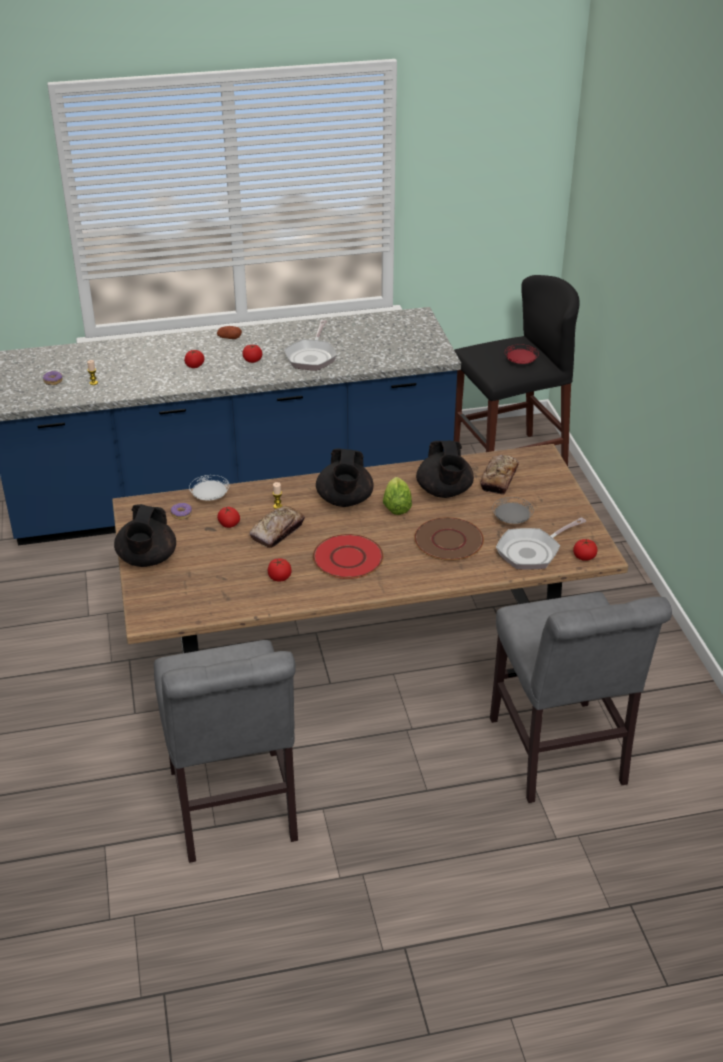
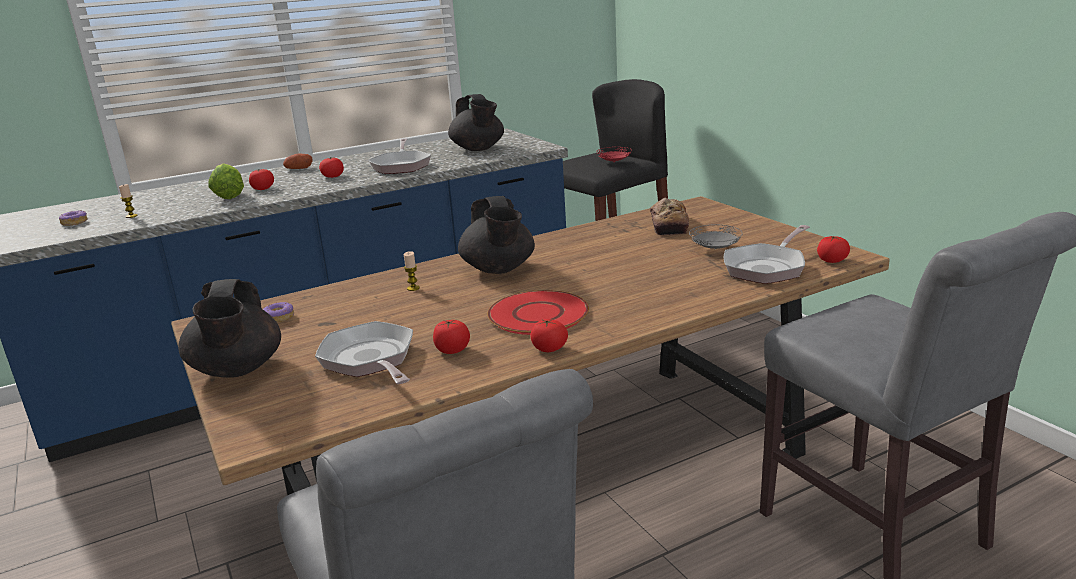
camera: 15 degrees left, 15 degrees down
(210, 497) = (315, 296): white plate -> none
(227, 573) = (370, 360): none -> frying pan
(229, 524) = (352, 315): tomato -> tomato (549, 349)
(277, 531) = (425, 309): bread -> none
(396, 505) = (567, 262): lettuce -> lettuce (229, 196)
(444, 492) = (615, 243): black teapot -> black teapot (478, 149)
(448, 540) = (656, 277): brown plate -> none

